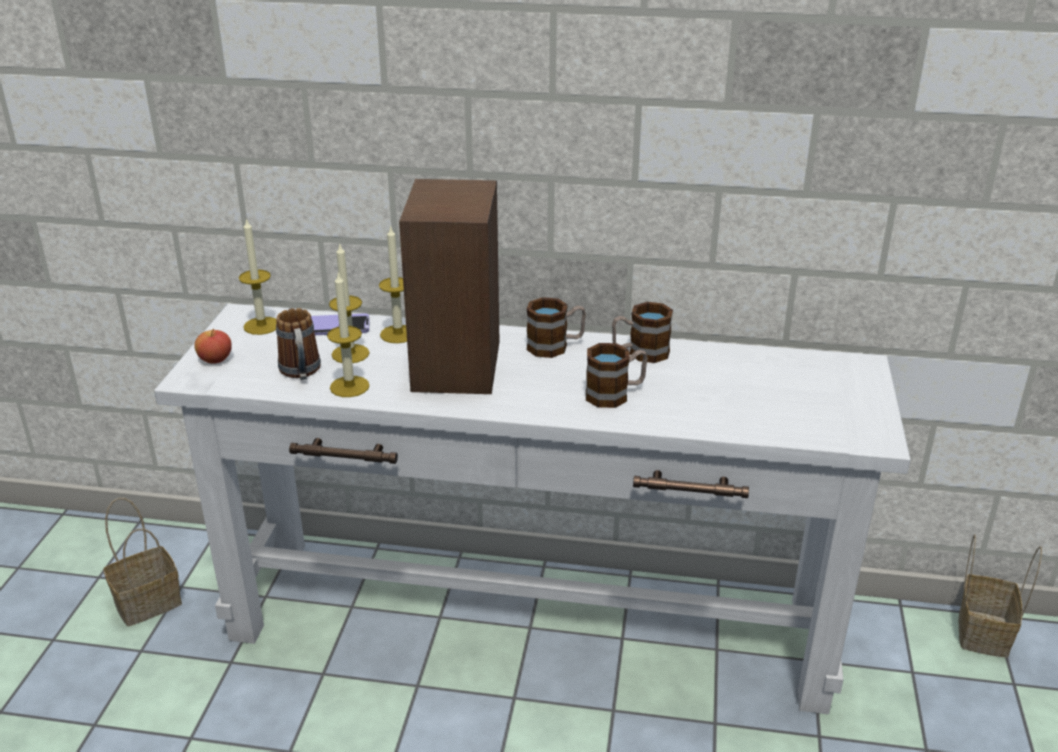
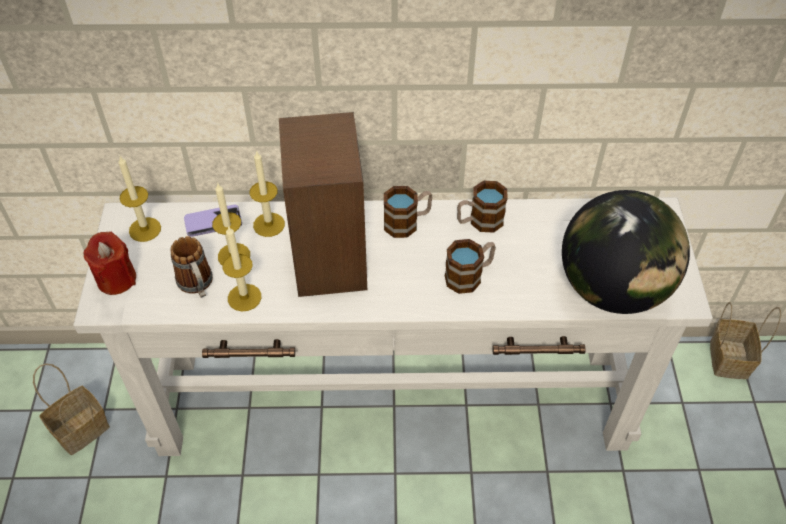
camera: 10 degrees left, 20 degrees up
(215, 359) = (116, 279): apple -> red candle
(787, 421) = (612, 289): none -> globe

